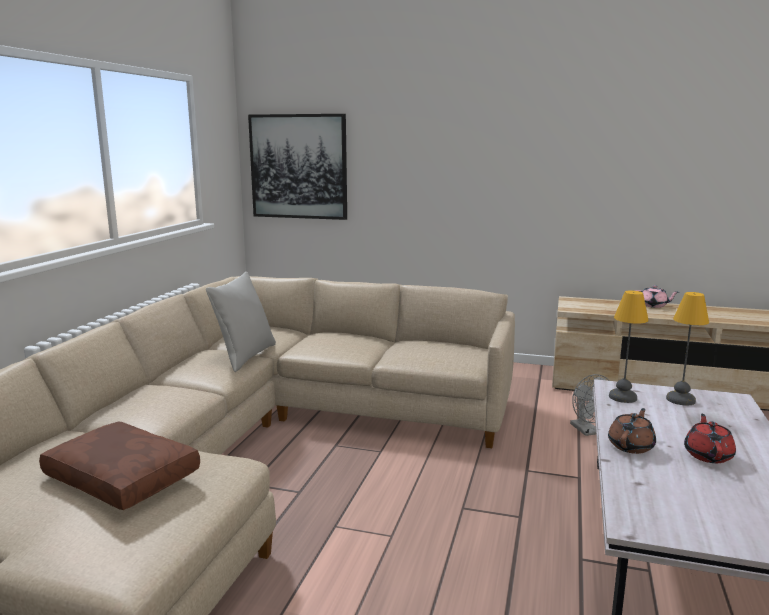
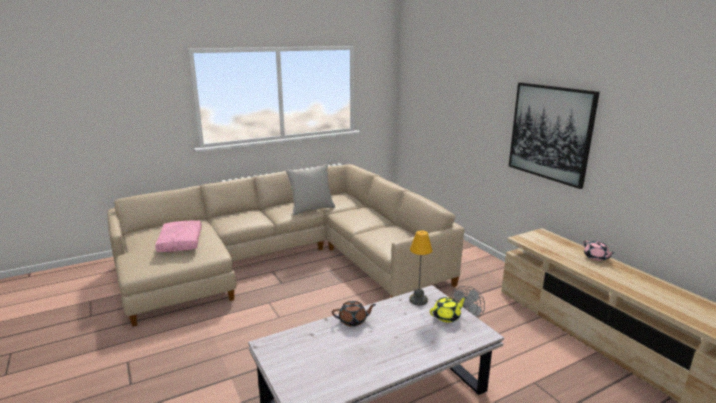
camera: 45 degrees right, 5 degrees up
(125, 477) = (181, 242): brown pillow -> pink pillow
(298, 166) = (419, 101): picture -> picture (550, 133)
(679, 399) = (447, 317): table lamp -> yellow teapot
(708, 455) = (376, 344): red teapot -> none

